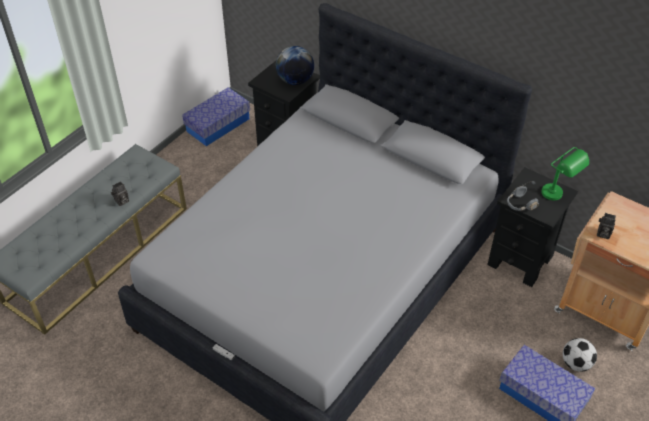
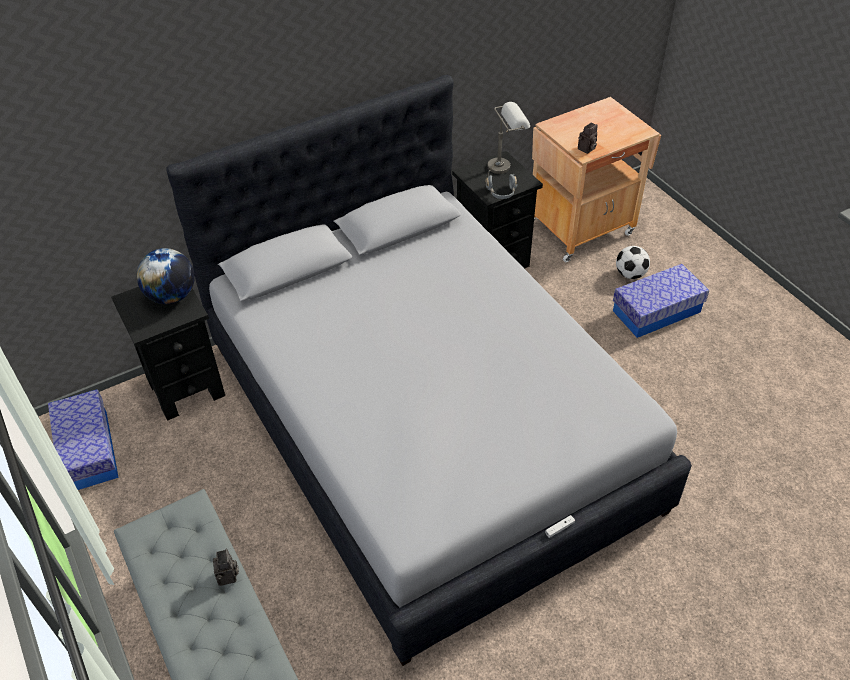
camera: 65 degrees left, 0 degrees up
(558, 196) = (506, 165): green table lamp -> grey table lamp

